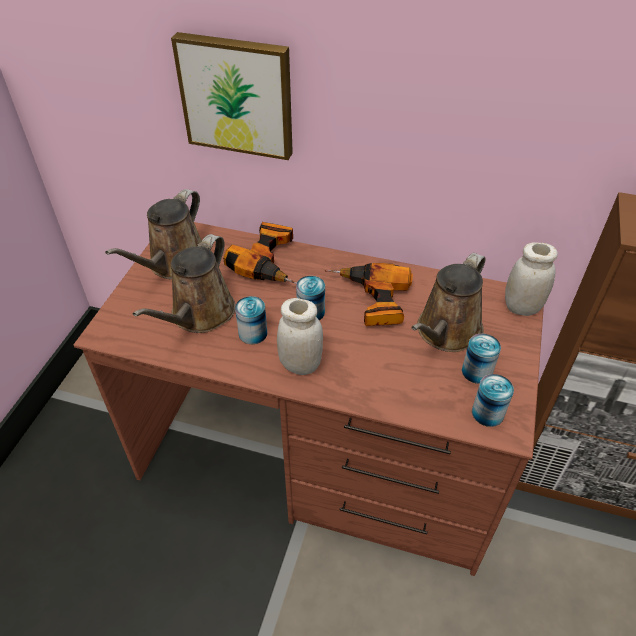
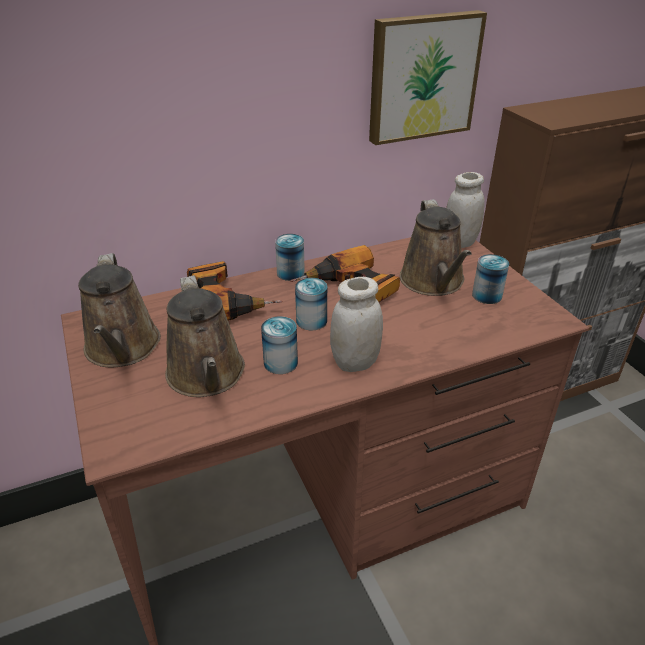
camera: 40 degrees left, 10 degrees down
(237, 95) = (136, 121): picture -> picture (422, 77)
(487, 413) = (529, 316): can -> can (290, 273)

